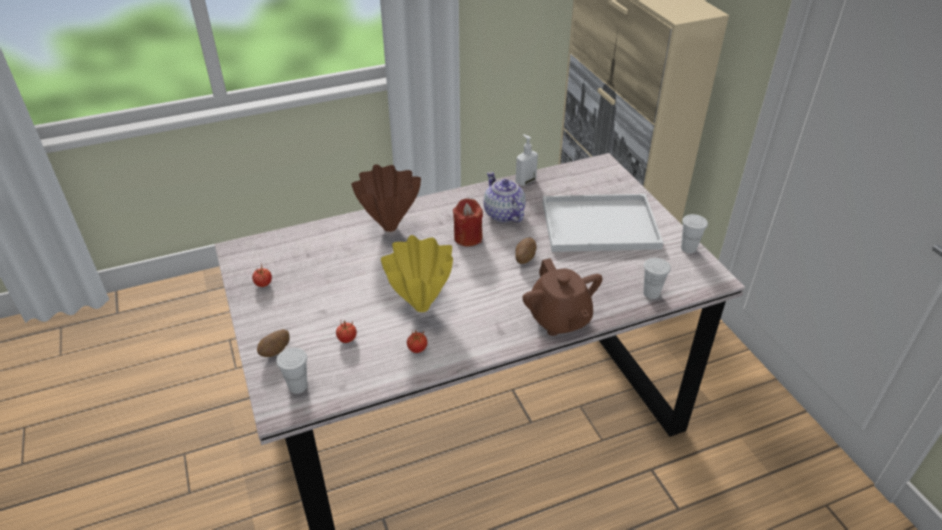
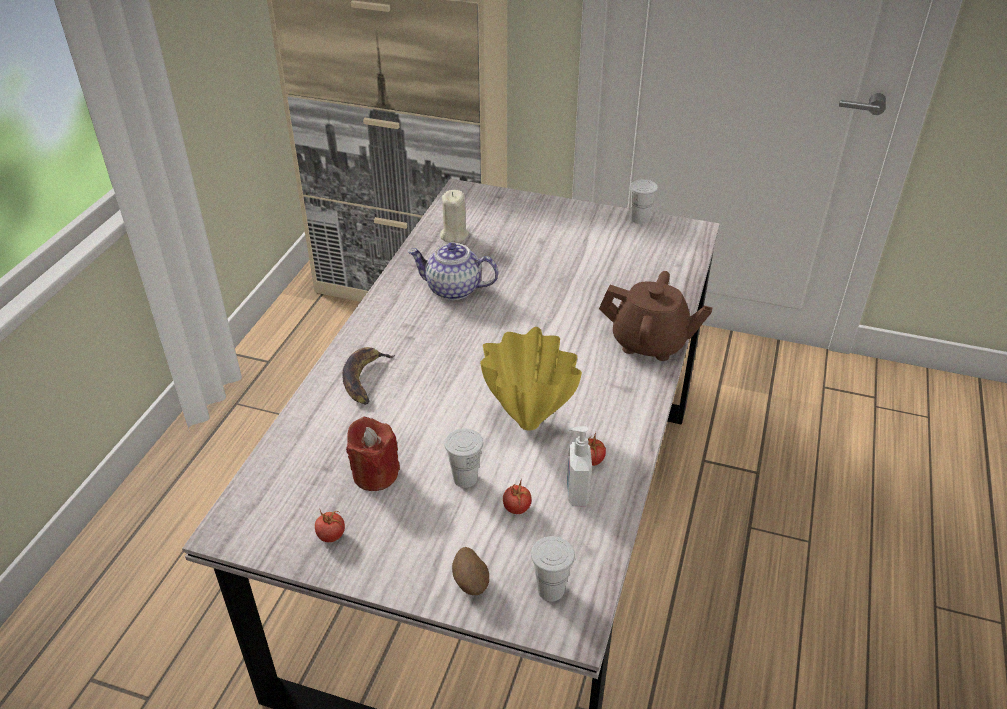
camera: 50 degrees left, 0 degrees up
(388, 227) = (365, 378): brown vase -> banana
(468, 237) = (459, 332): red candle -> red candle (375, 474)
(524, 258) = (539, 315): potato -> none
(525, 181) = (421, 247): soap dispenser -> soap dispenser (576, 493)
(554, 185) = (454, 235): none -> beige candle
(597, 225) = (547, 246): white tray -> none
(651, 293) = (674, 272): white cup -> white cup (465, 478)

